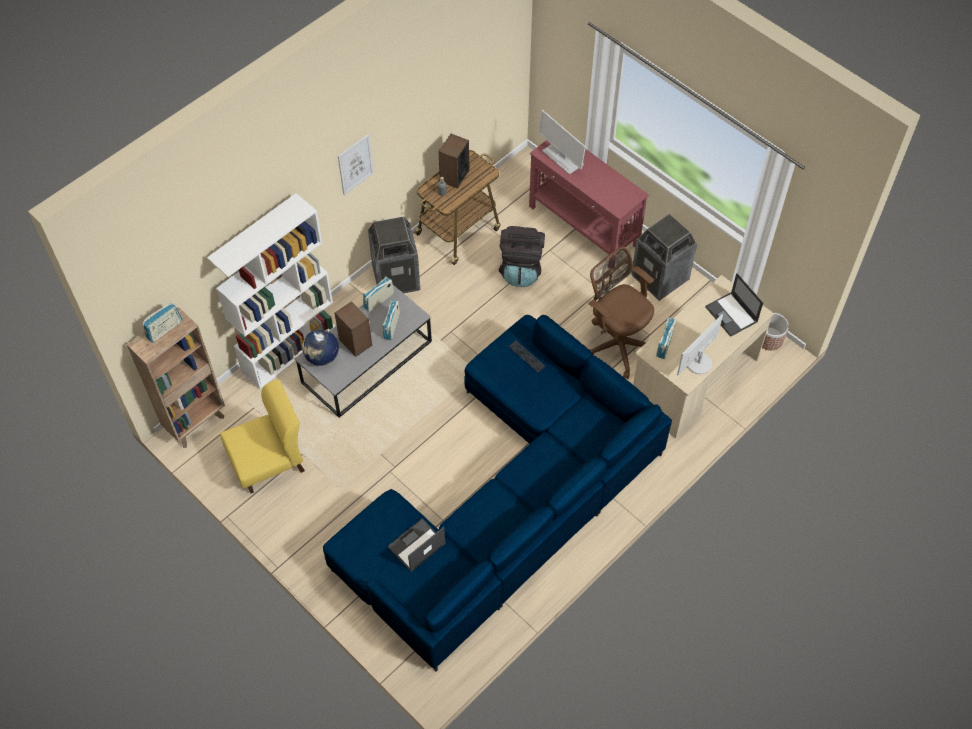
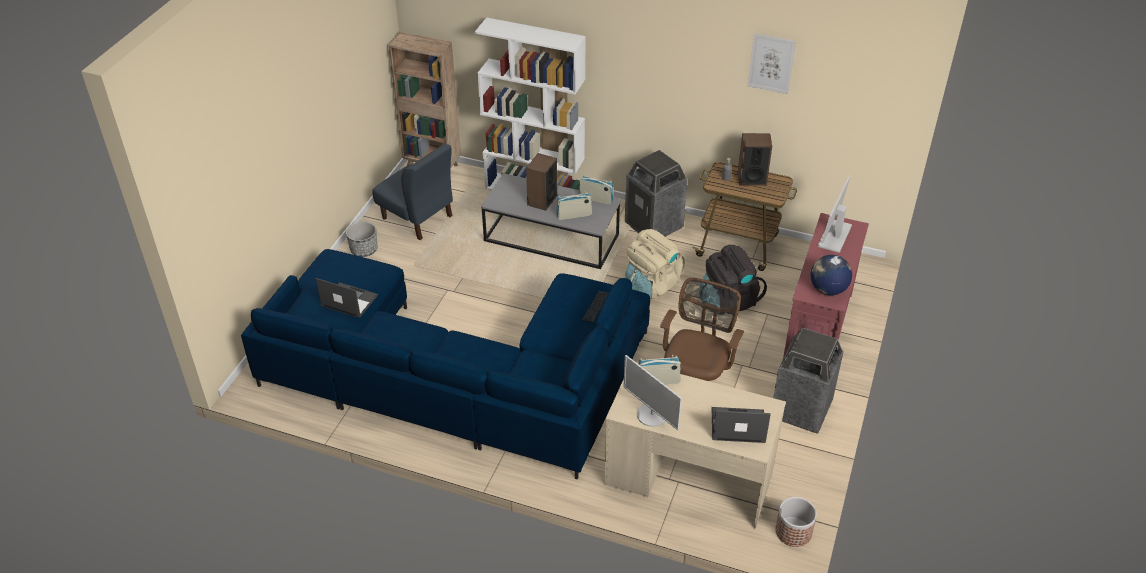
camera: 65 degrees right, 15 degrees down
(165, 329) = (425, 42): radio -> none
(268, 462) = (417, 218): yellow chair -> blue chair
(290, 525) = (363, 250): none -> planter
(322, 357) = (514, 187): globe -> globe (827, 290)
(355, 164) = (660, 71): picture -> picture (771, 63)
(472, 313) = (652, 285): none -> beige backpack
(698, 363) = (652, 415): monitor -> monitor turned 150 degrees counterclockwise
(732, 315) = (737, 425): laptop -> laptop turned 60 degrees clockwise

